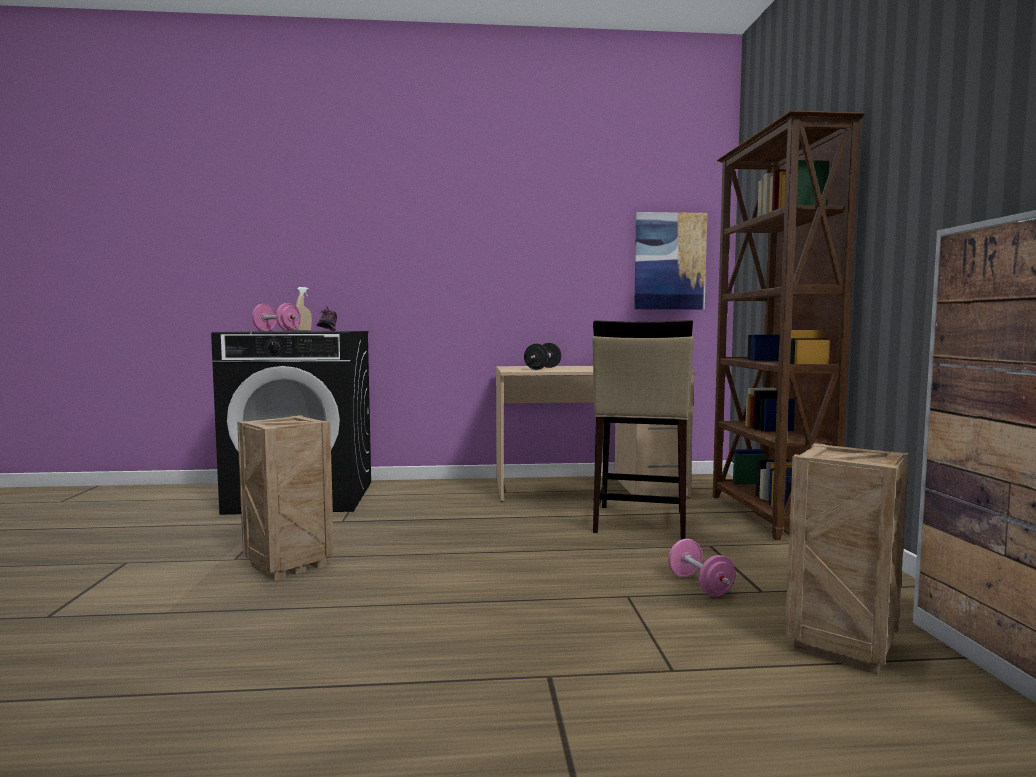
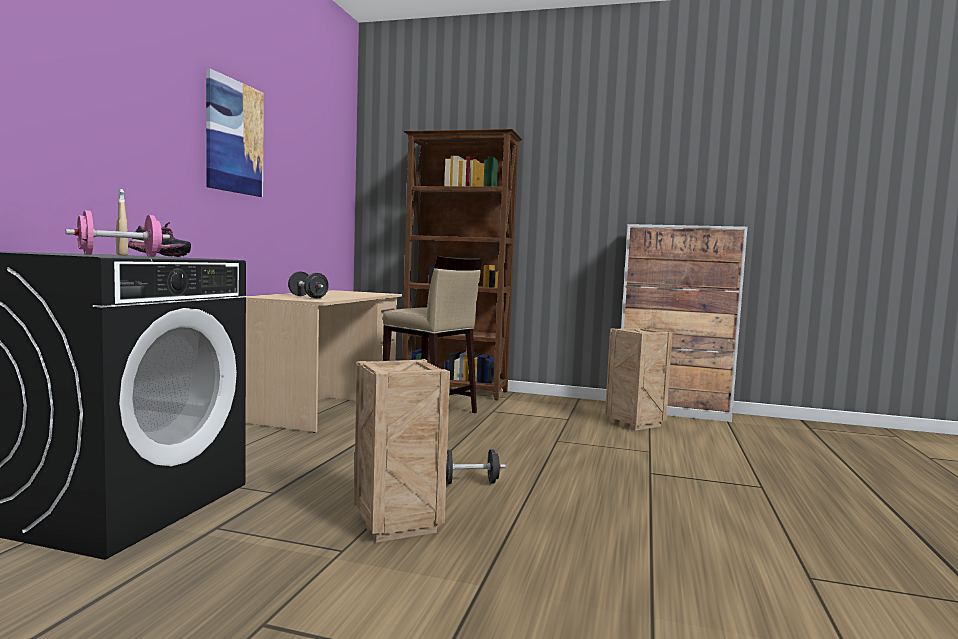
camera: 70 degrees left, 0 degrees up
(411, 574) = (470, 482): none -> black dumbbell
(670, 261) = (329, 199): picture -> picture (234, 137)
(700, 585) = (552, 426): pink dumbbell -> none

